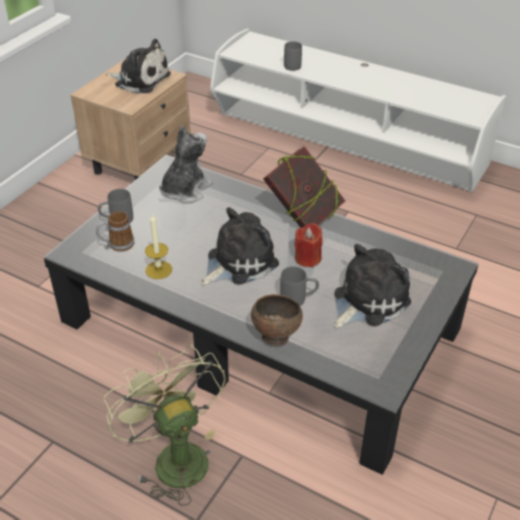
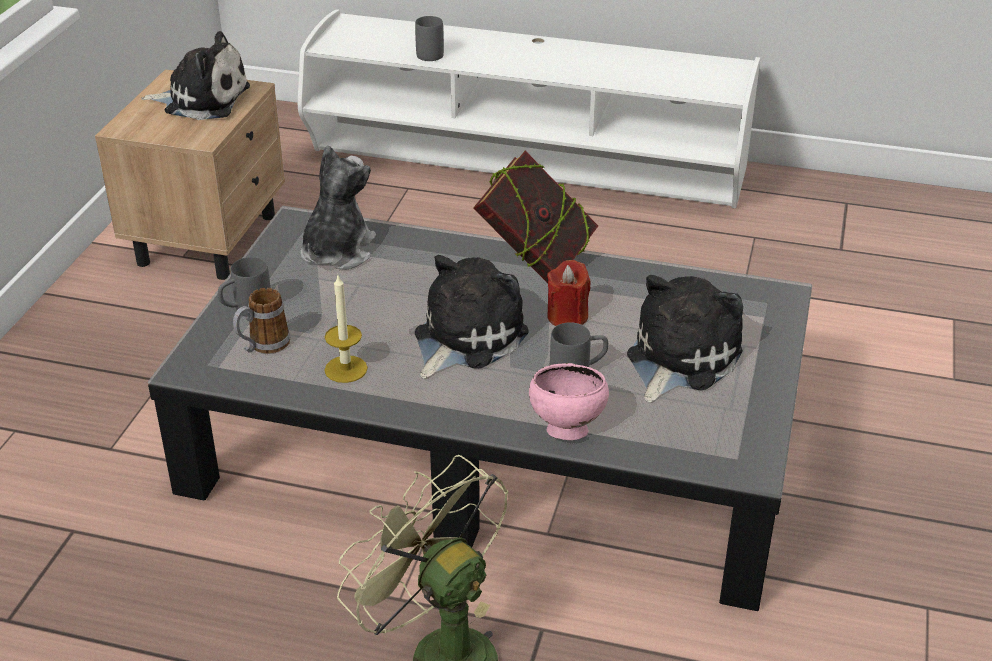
camera: 15 degrees left, 5 degrees down
(275, 336) = (565, 429): brown bowl -> pink bowl

